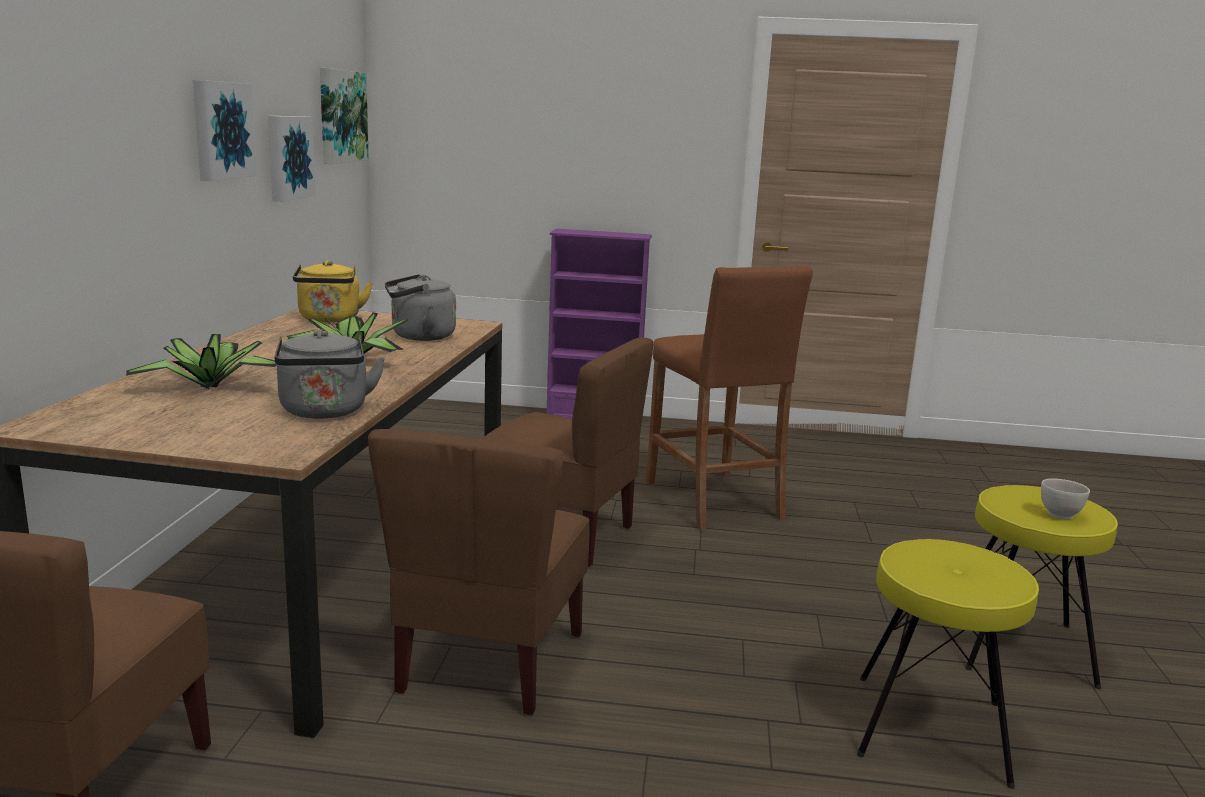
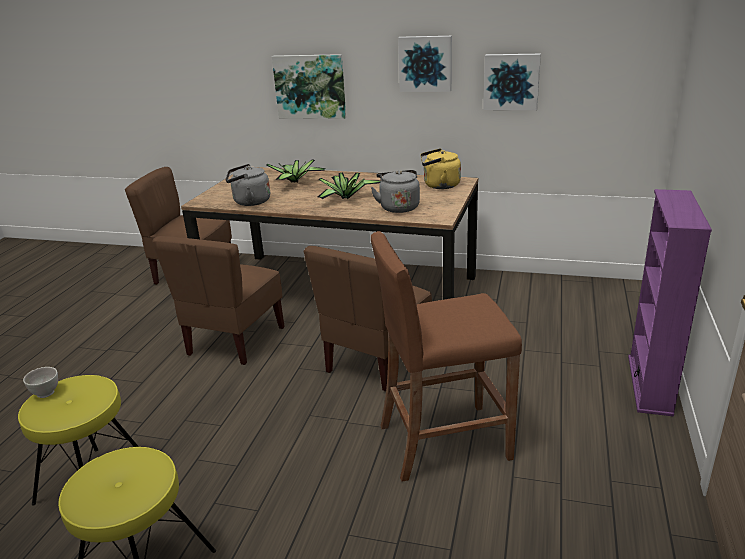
camera: 100 degrees right, 10 degrees up
(341, 116) = (615, 52): picture -> picture (310, 86)
(488, 662) = (235, 341): brown chair -> brown chair turned 90 degrees counterclockwise
(1059, 515) = (95, 480): white bowl -> white bowl (46, 393)

